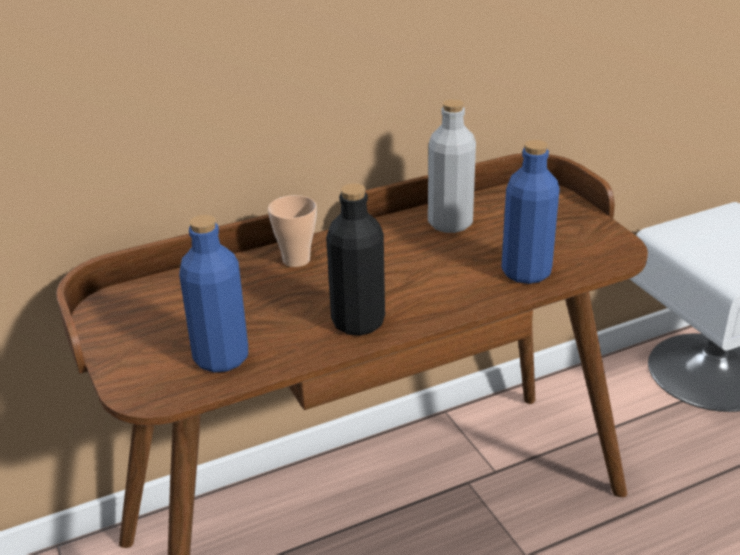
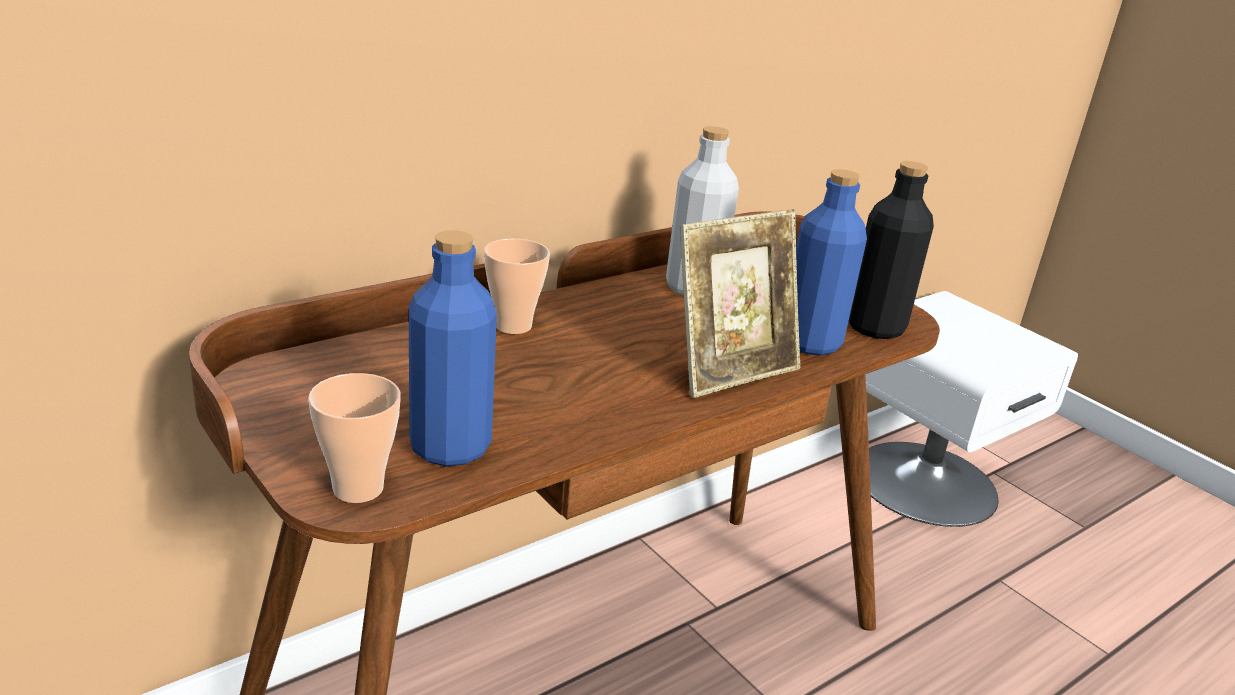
camera: 15 degrees left, 5 degrees down
(152, 387) = (358, 488): none -> cup
(358, 322) = (625, 400): black bottle -> black bottle (875, 327)
(450, 298) = (731, 371): none -> picture frame

